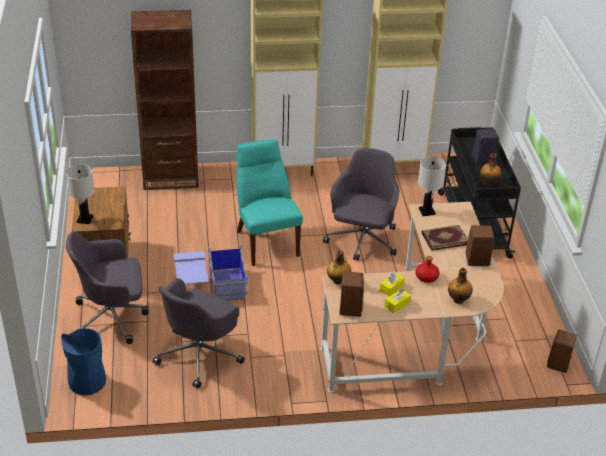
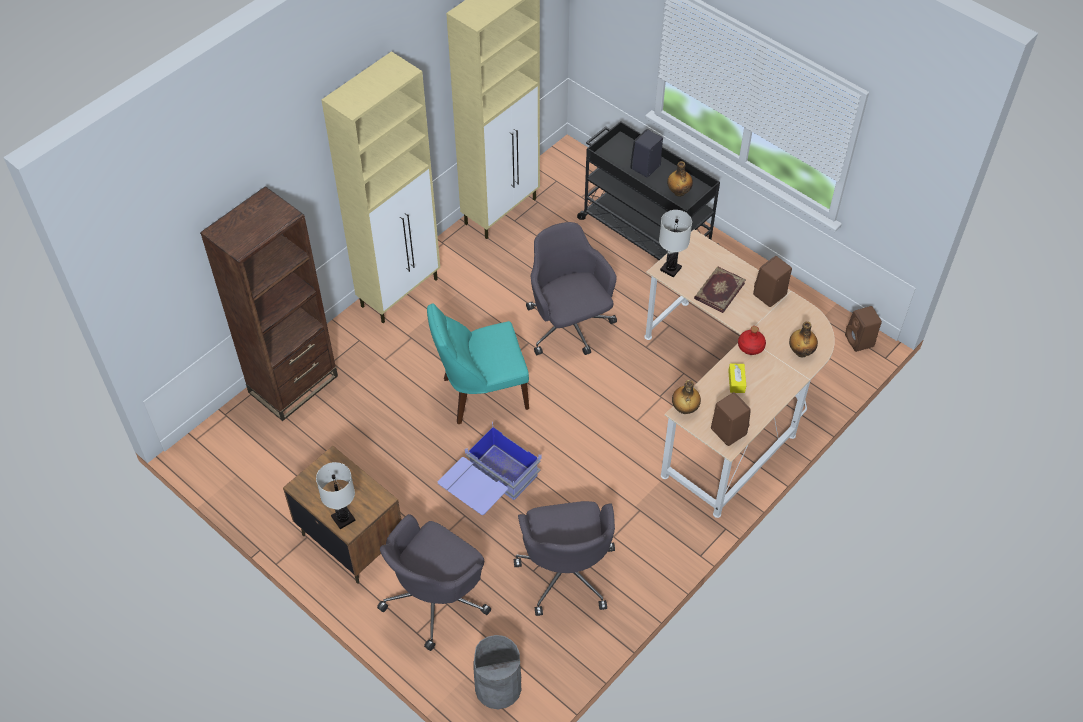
camera: 40 degrees left, 15 degrees up
(87, 381) = (498, 687): blue trash can -> grey trash can
(266, 241) = (481, 393): turquoise chair -> turquoise chair turned 45 degrees counterclockwise
(397, 304) = (760, 396): yellow tissue box -> none

